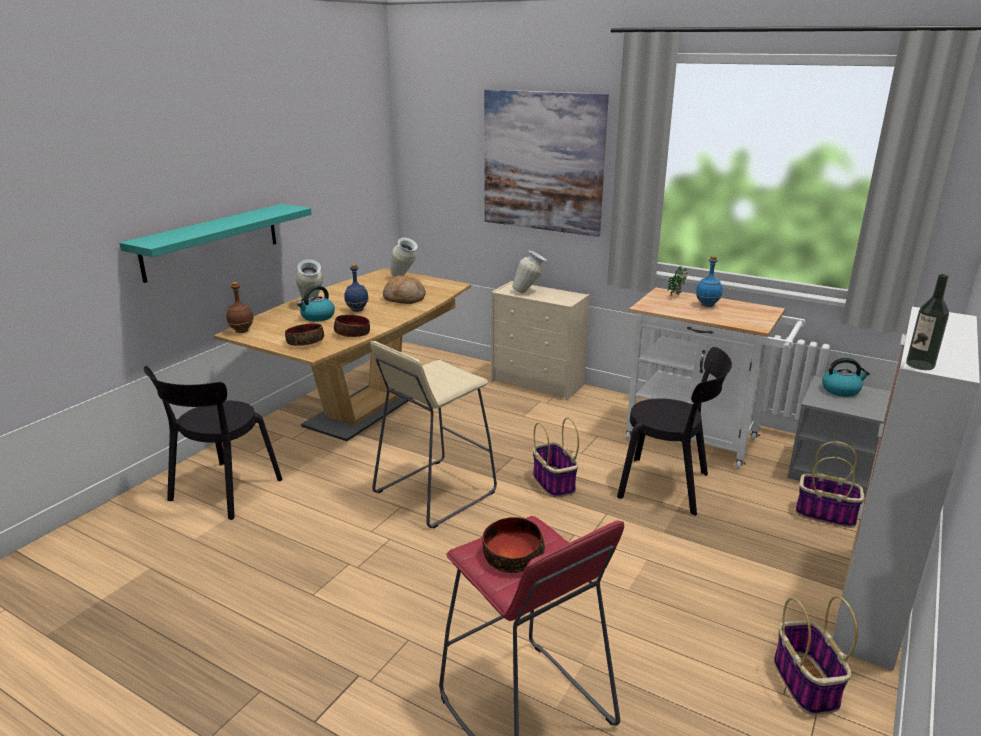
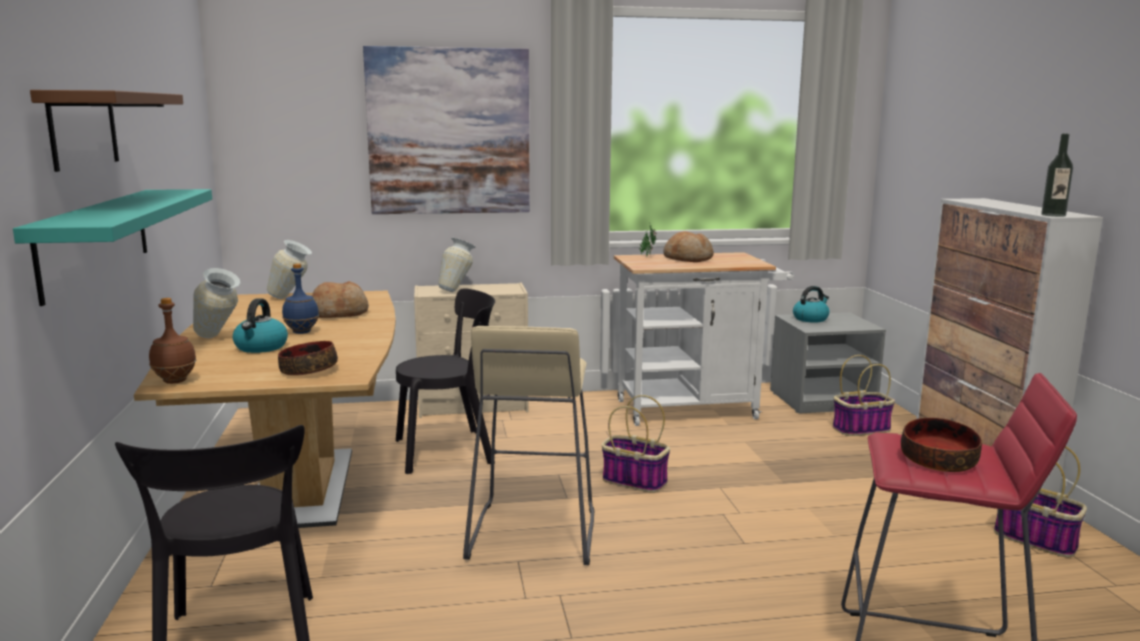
camera: 40 degrees left, 10 degrees down
(204, 176) = (83, 129): none -> brown shelf
(353, 333) = (354, 351): bowl -> none
(669, 487) = (731, 449): black chair -> black chair (449, 451)
(707, 305) = (688, 259): blue bottle -> bread

